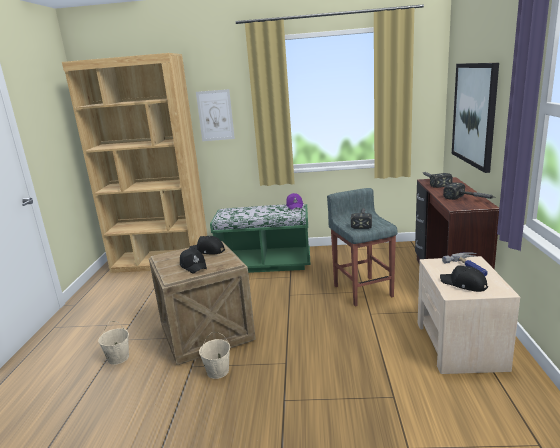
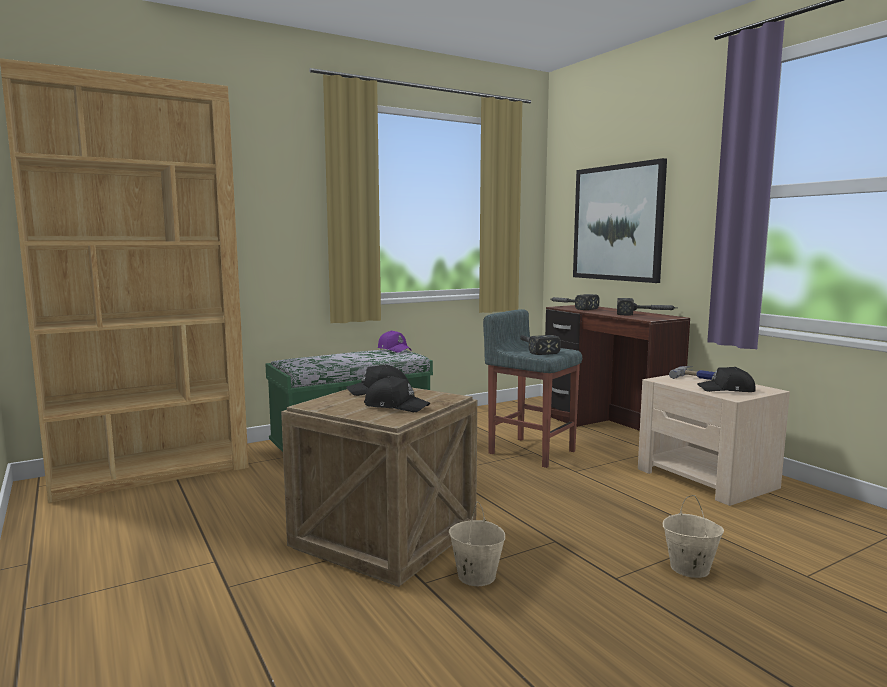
camera: 35 degrees left, 10 degrees down
(118, 358) = (266, 611): beige bucket -> beige bucket (689, 568)
(215, 115) = (259, 208): picture -> none

